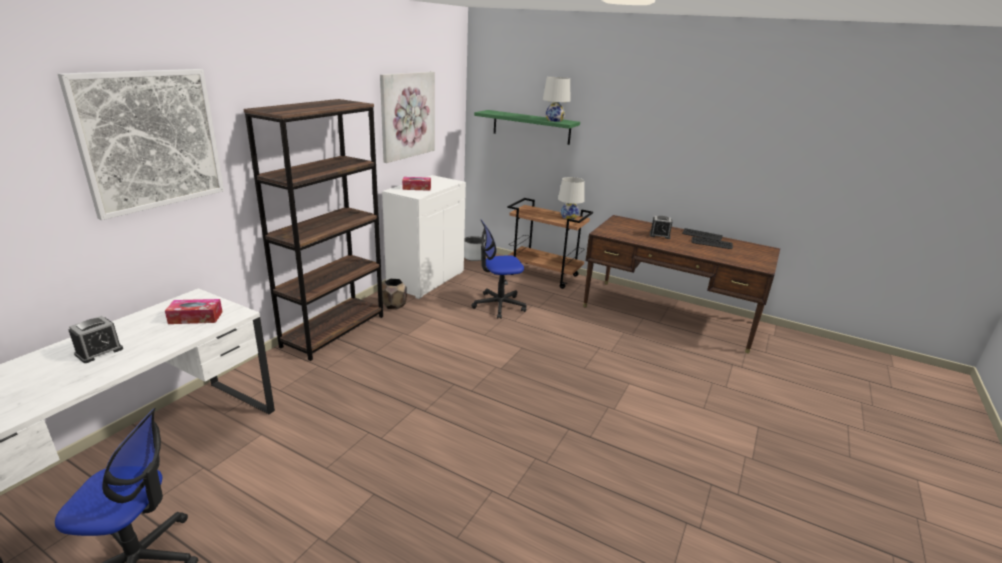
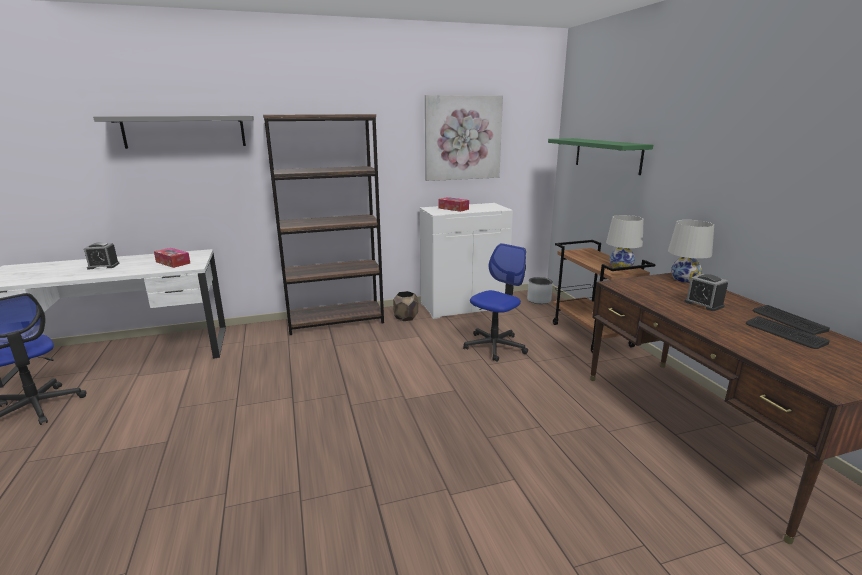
camera: 45 degrees right, 5 degrees down
(151, 140) = (184, 131): picture -> grey shelf
(498, 305) = (494, 346): office chair -> office chair turned 105 degrees clockwise
(554, 120) = (618, 143): white table lamp -> white table lamp (684, 279)

